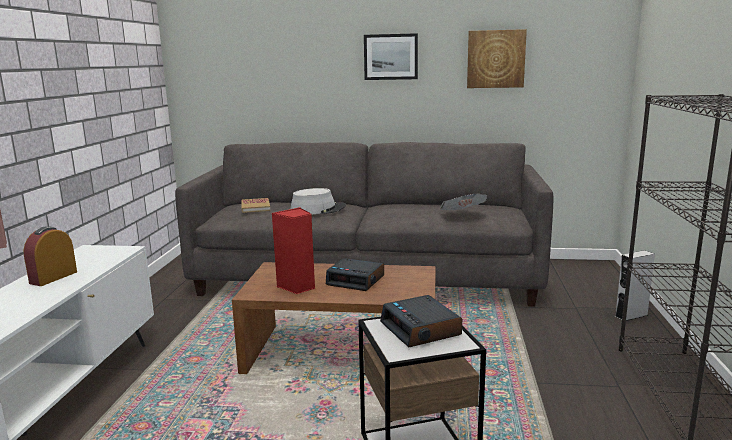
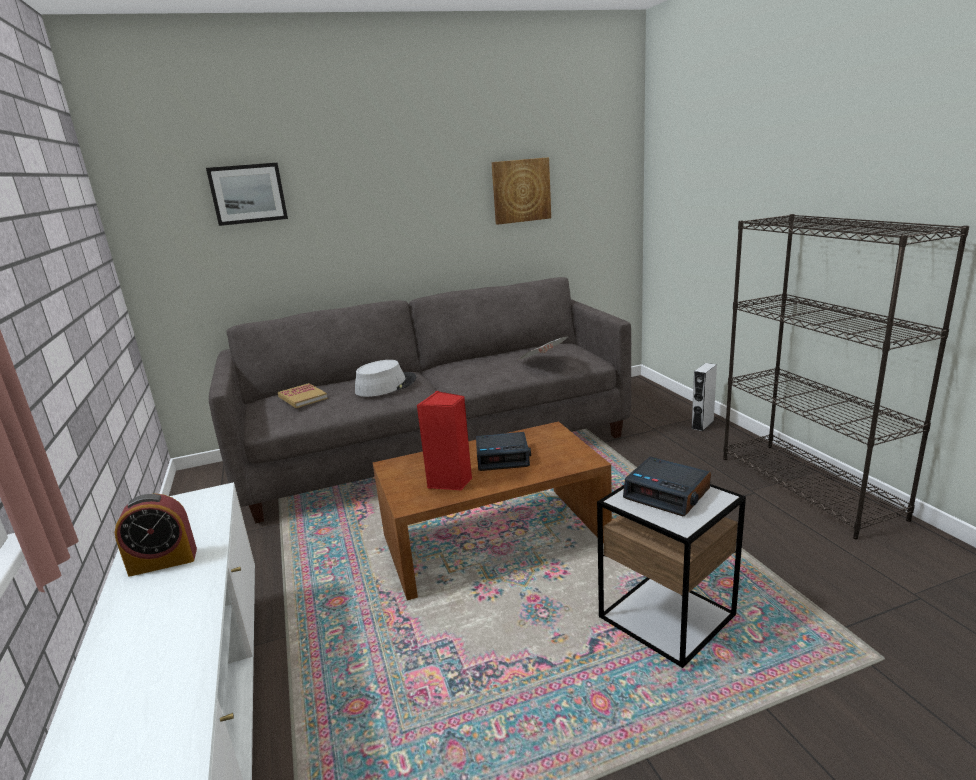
camera: 25 degrees left, 5 degrees up
(53, 277) = (163, 561): alarm clock -> alarm clock turned 105 degrees counterclockwise
(391, 57) = (411, 197): picture -> picture (248, 194)

